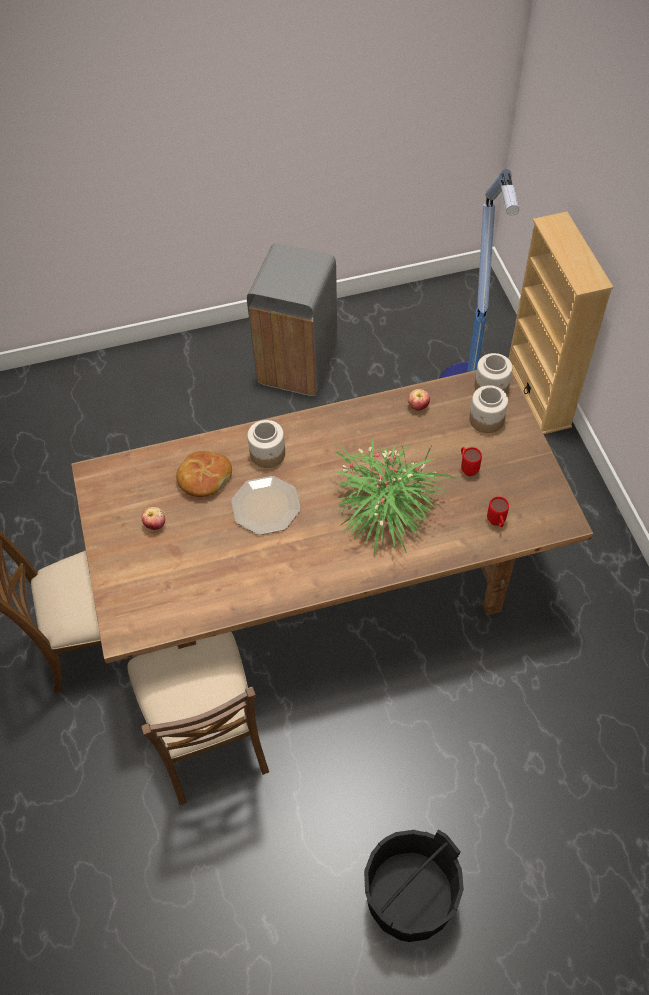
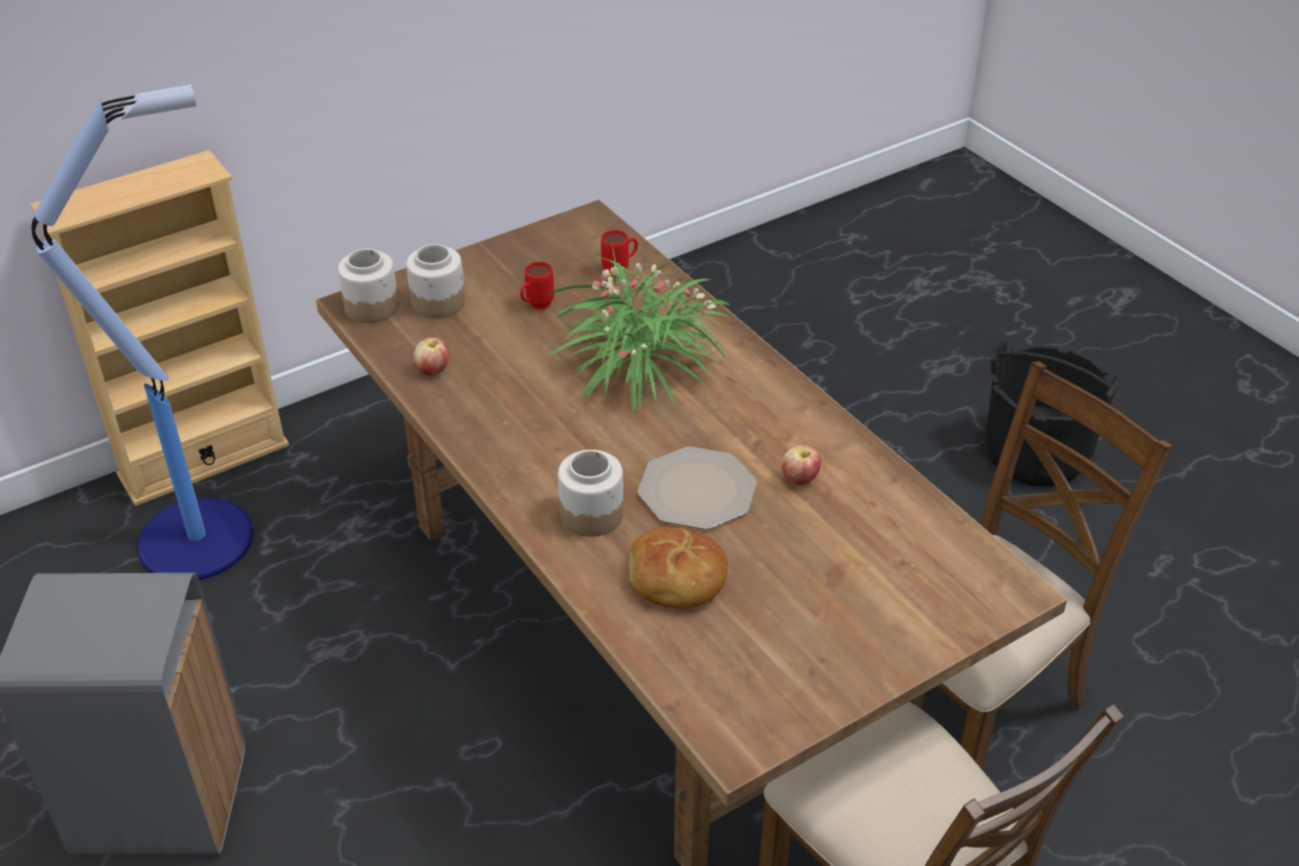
camera: 110 degrees left, 15 degrees down
(155, 524) = (800, 615): apple -> apple (799, 479)

